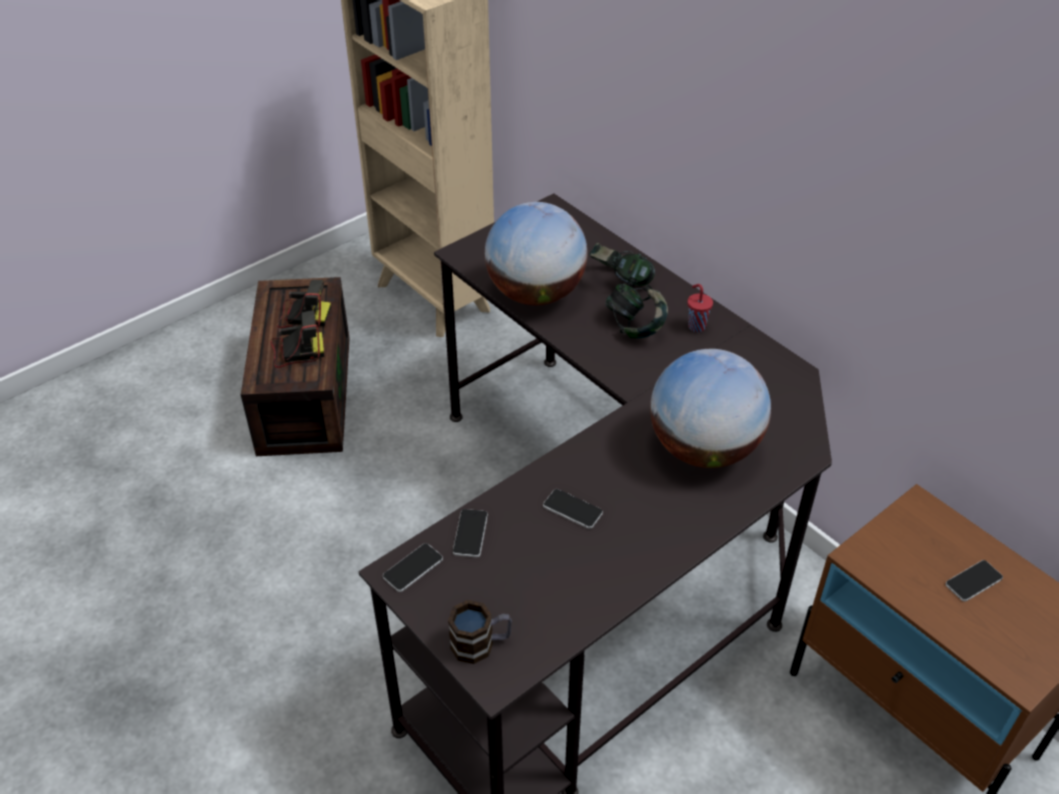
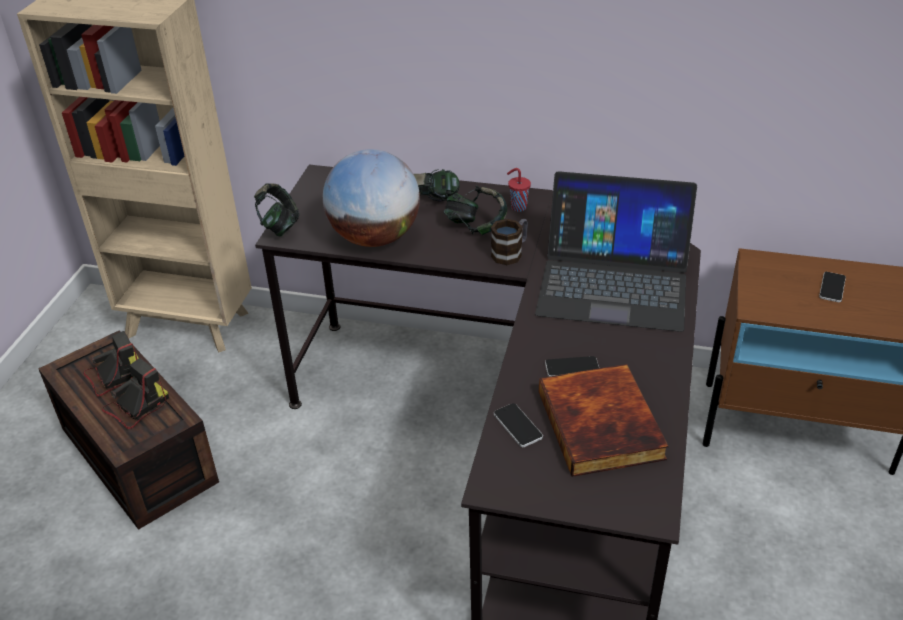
camera: 35 degrees left, 5 degrees down
(413, 568) = (502, 475): phone -> none
(468, 244) = (279, 226): none -> headphones
(481, 644) = (614, 496): mug -> mug (511, 253)
(541, 576) = (603, 425): none -> book
(704, 449) = (613, 282): globe -> laptop

